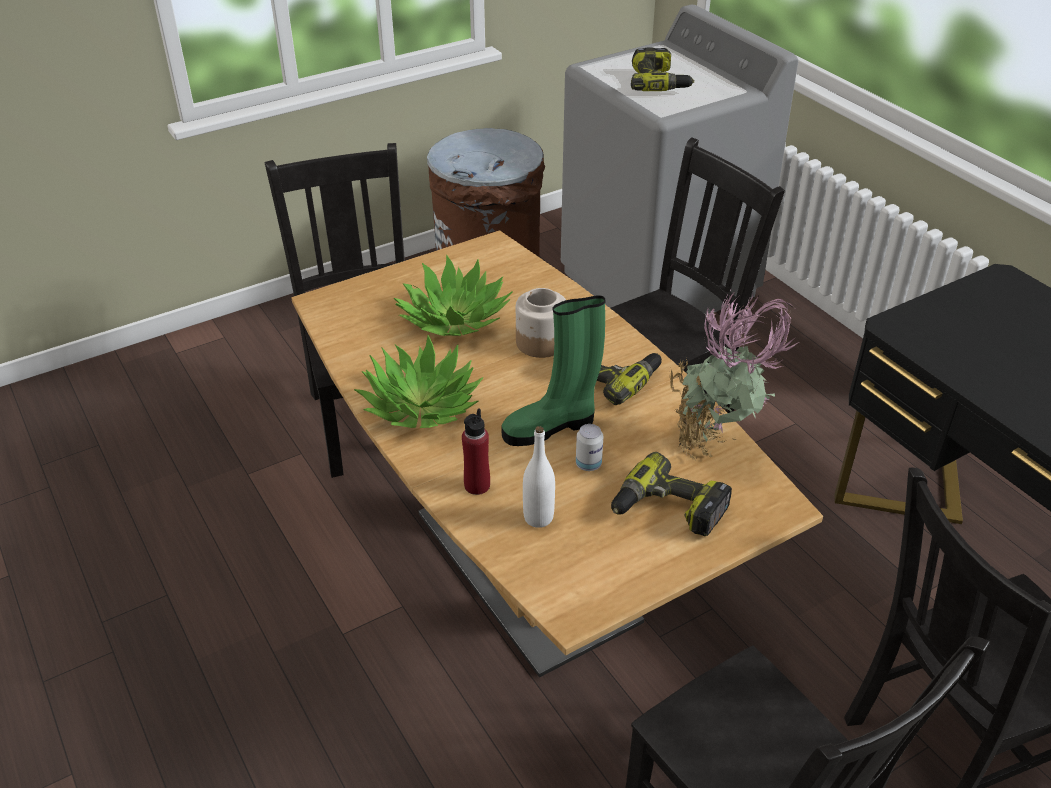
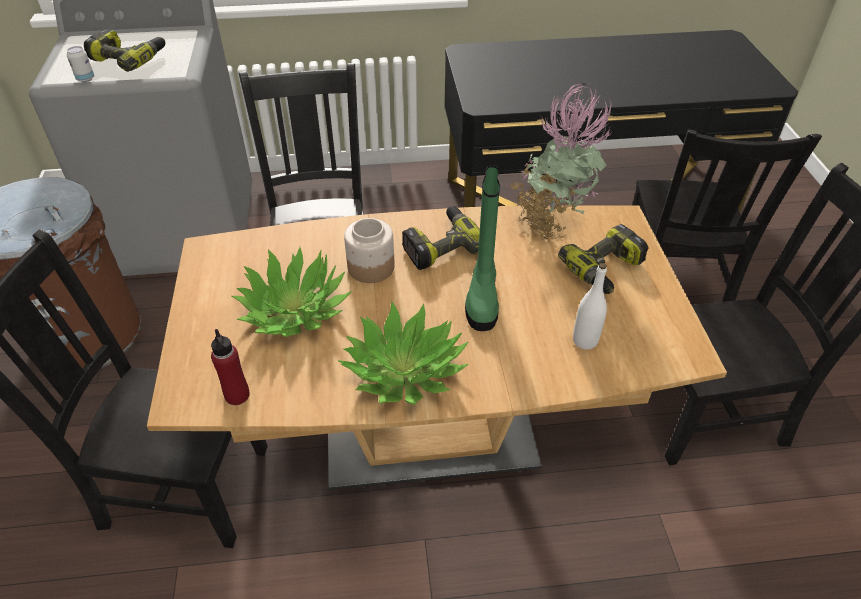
camera: 65 degrees left, 5 degrees up
(477, 485) = (530, 366): red bottle -> red bottle (237, 395)
(588, 464) = (538, 292): can -> can (85, 79)

